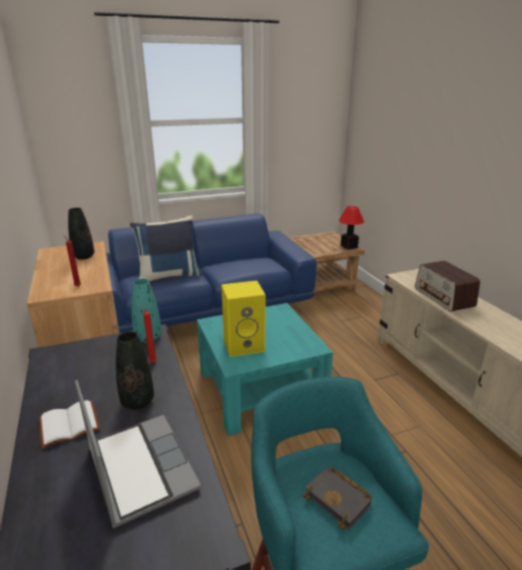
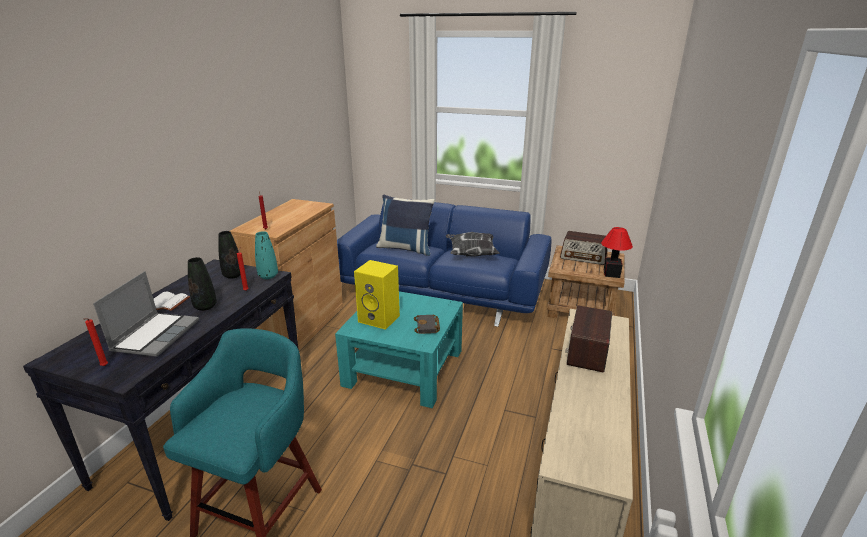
camera: 40 degrees right, 0 degrees up
(84, 256) = (303, 211): black vase -> black vase (233, 275)
(145, 553) = (104, 366): none -> red candle
(234, 263) = (471, 254): none -> pillow
(314, 241) = (583, 257): none -> radio
(339, 500) = (234, 417): black book -> black book (427, 327)

